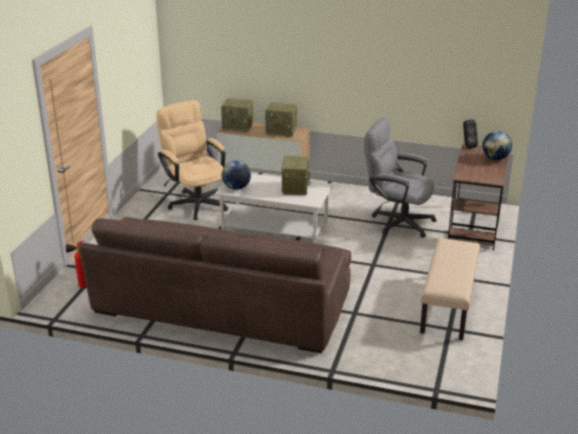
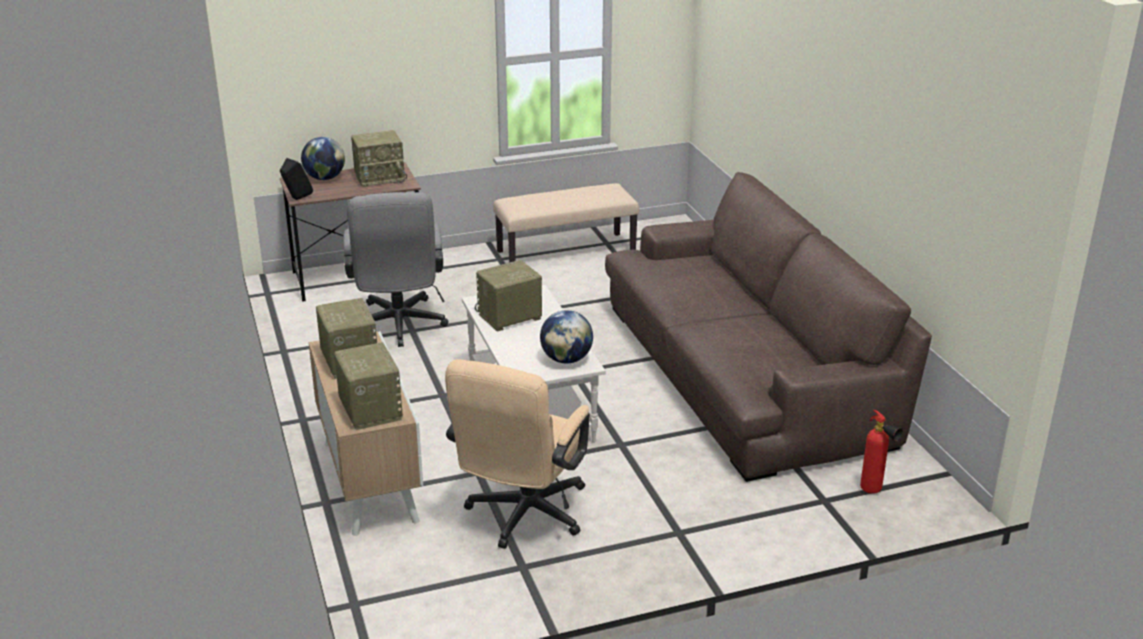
camera: 125 degrees left, 0 degrees up
(480, 172) = (380, 177): none -> radio

